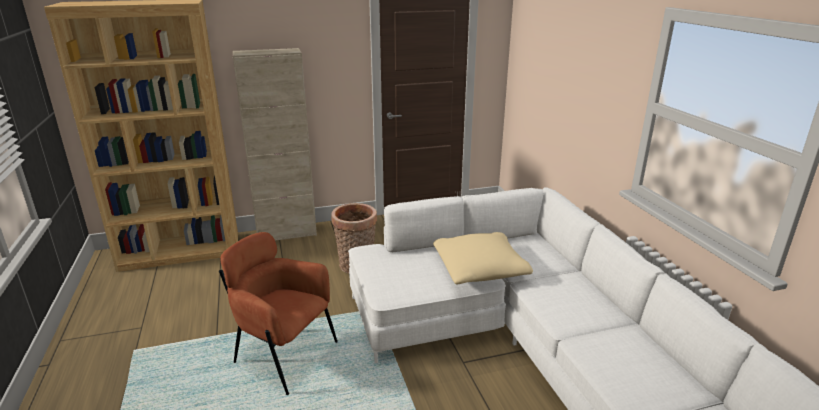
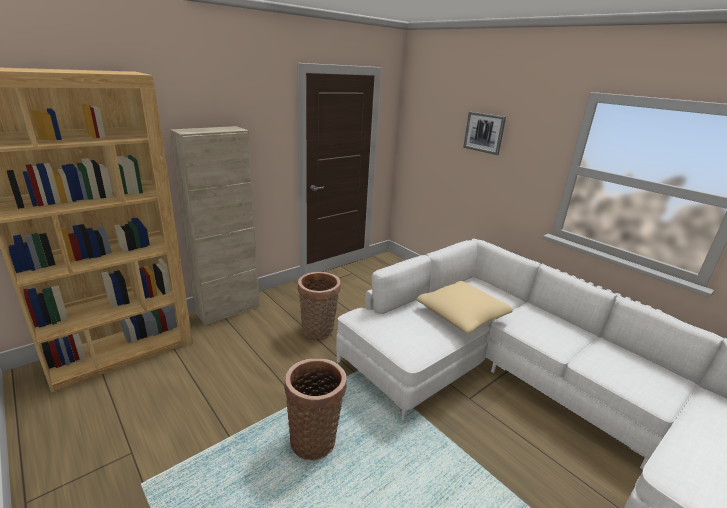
camera: 25 degrees left, 0 degrees up
(283, 355) = (315, 438): brown armchair -> basket
(576, 57) = (484, 132): none -> picture

